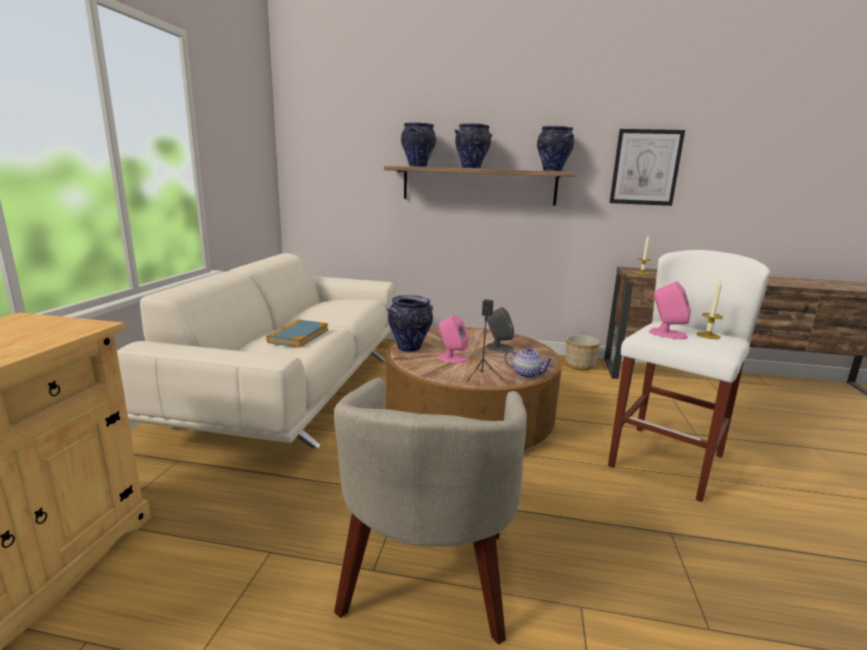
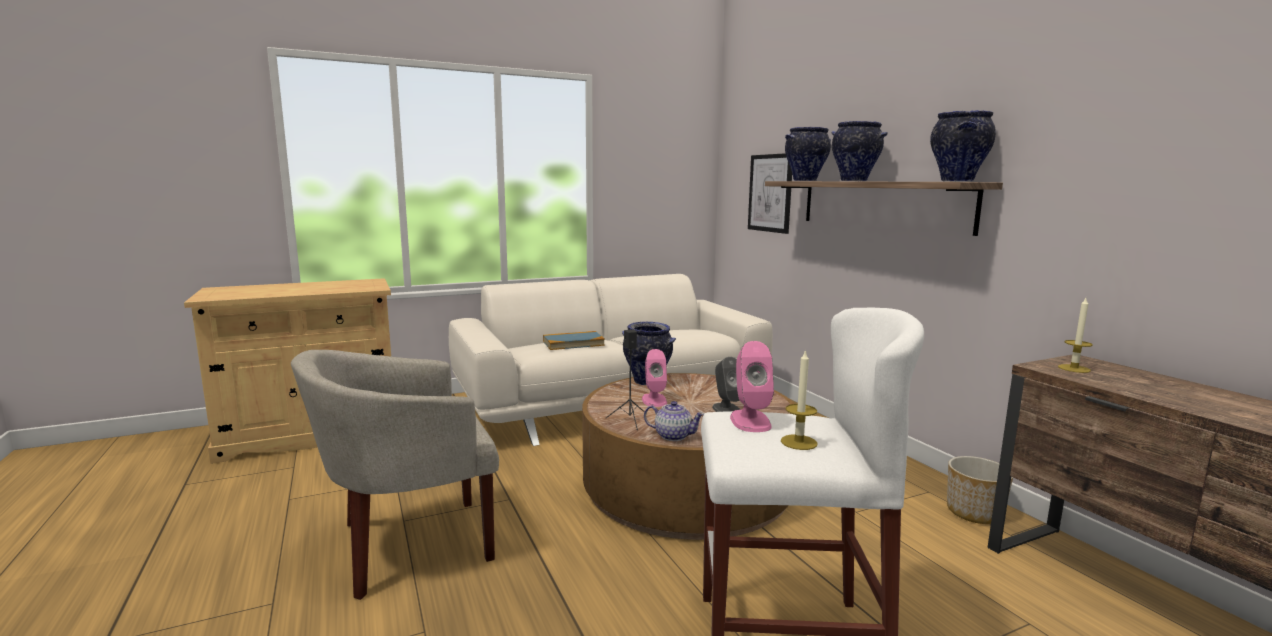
camera: 55 degrees right, 5 degrees down
(526, 374) = (673, 436): teapot -> teapot turned 60 degrees counterclockwise
(645, 167) = (1137, 169): picture -> picture (770, 193)

